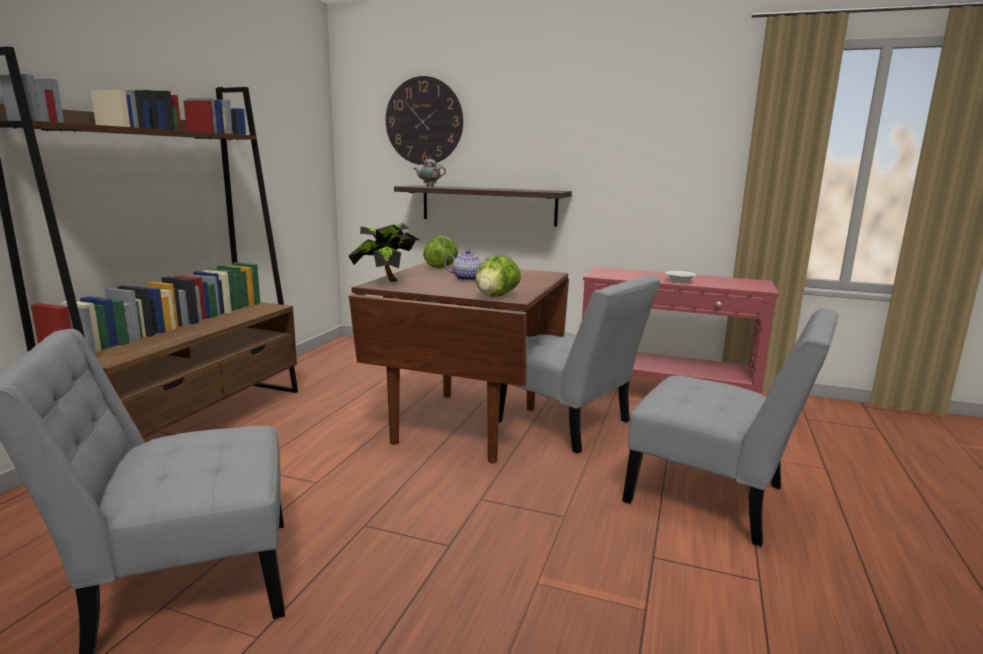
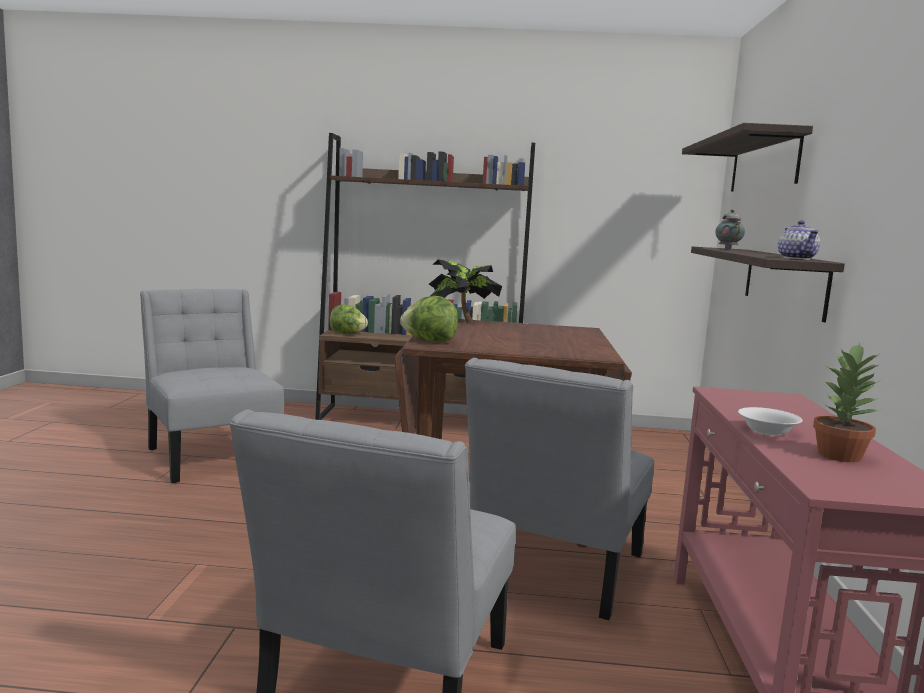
camera: 75 degrees right, 5 degrees down
(424, 121) = (763, 164): wall clock -> shelf
(441, 268) = (564, 330): lettuce -> lettuce (347, 334)
(468, 279) = (513, 336): teapot -> teapot (797, 258)
(713, 280) = (840, 455): none -> potted plant

